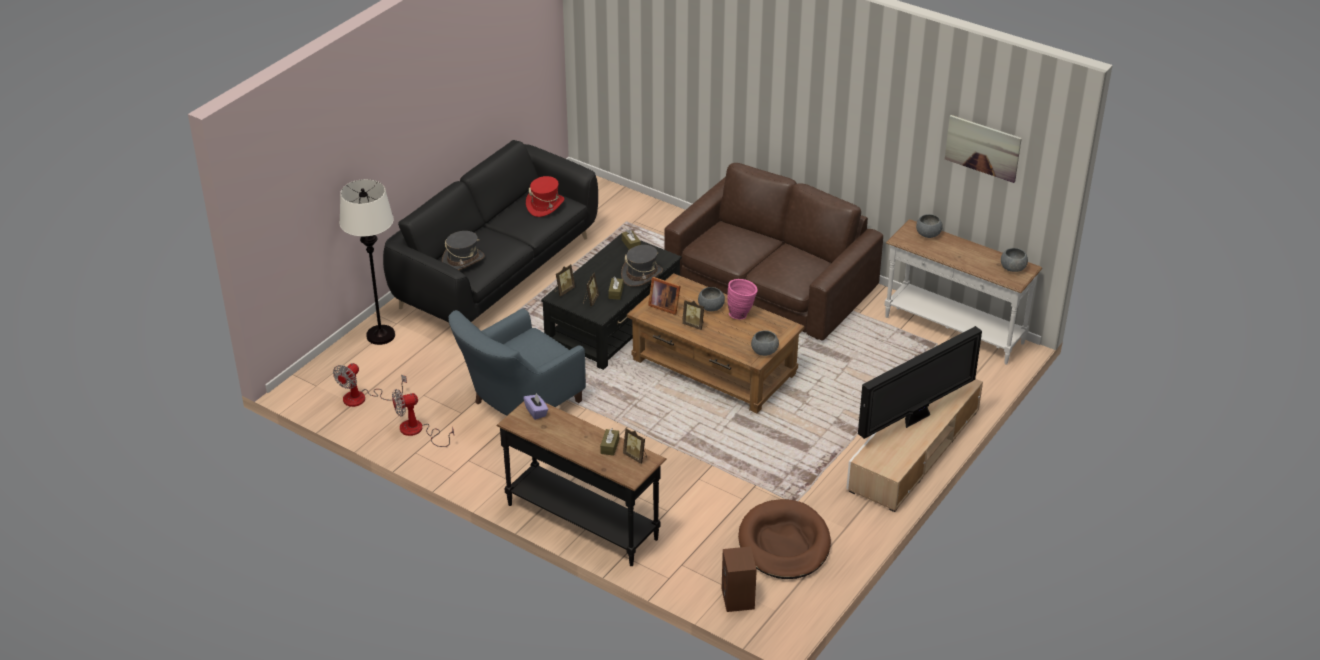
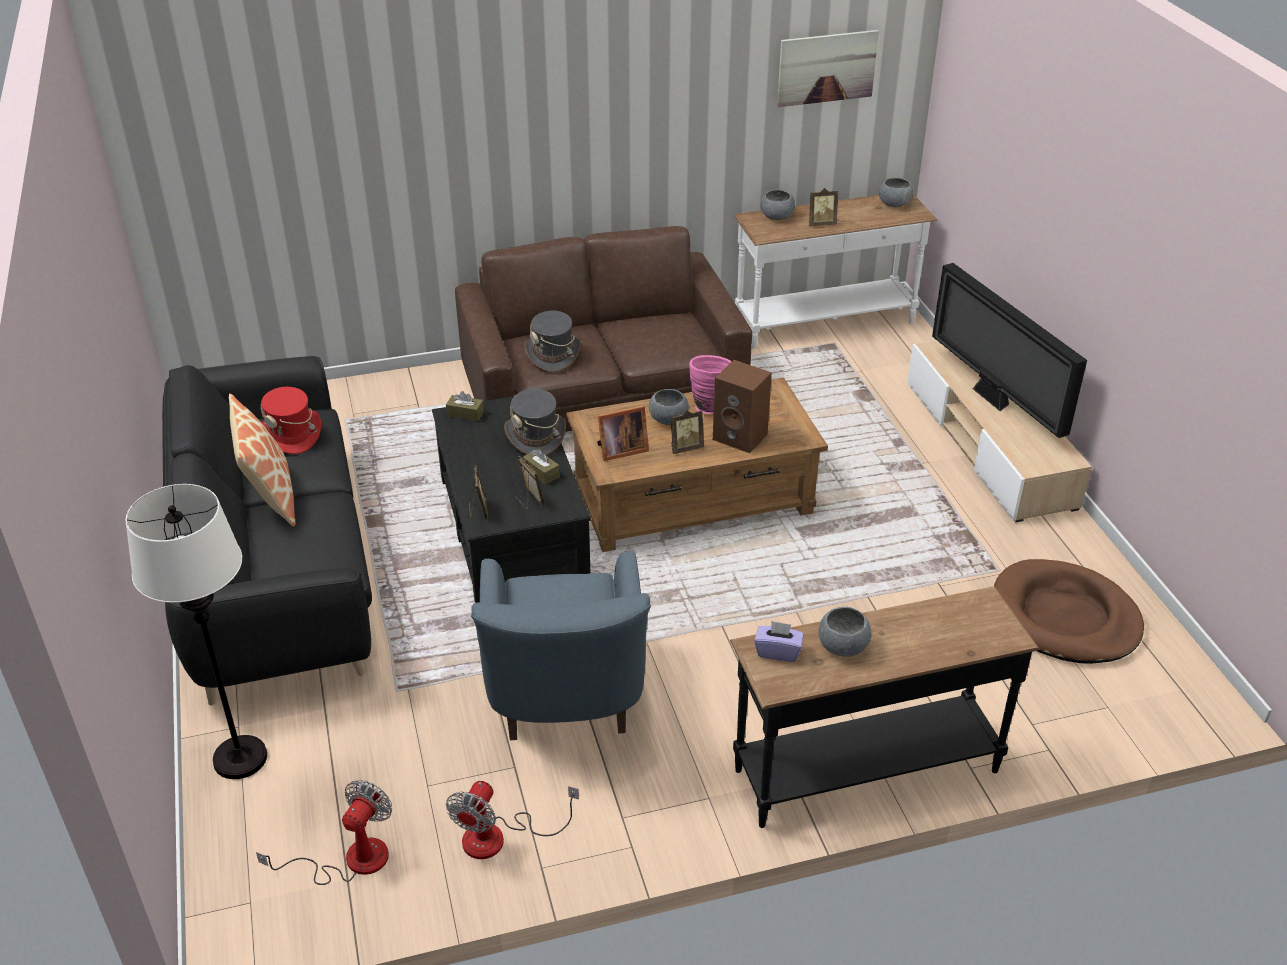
camera: 50 degrees left, 0 degrees up
(363, 398) = (350, 860): fan -> fan turned 135 degrees counterclockwise
(463, 260) = (293, 562): grey hat -> grey hat (553, 354)
(497, 228) = (270, 497): none -> pillow
(610, 446) = (925, 621): brown tissue box -> none
(636, 456) = (969, 609): picture frame -> picture frame (821, 224)
(739, 599) = (1138, 709): brown speaker -> brown speaker (741, 437)
(764, 351) = (797, 425): grey bowl -> grey bowl (842, 646)
(916, 418) = (993, 400): television -> television turned 150 degrees clockwise

